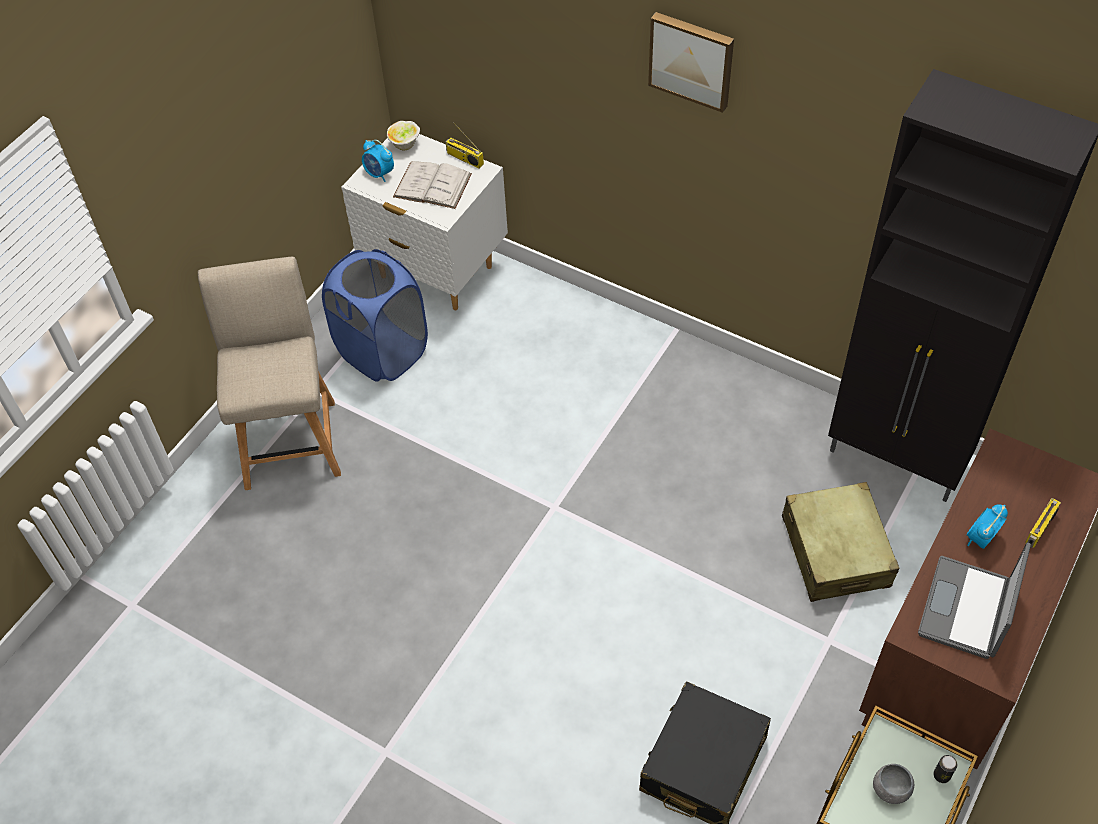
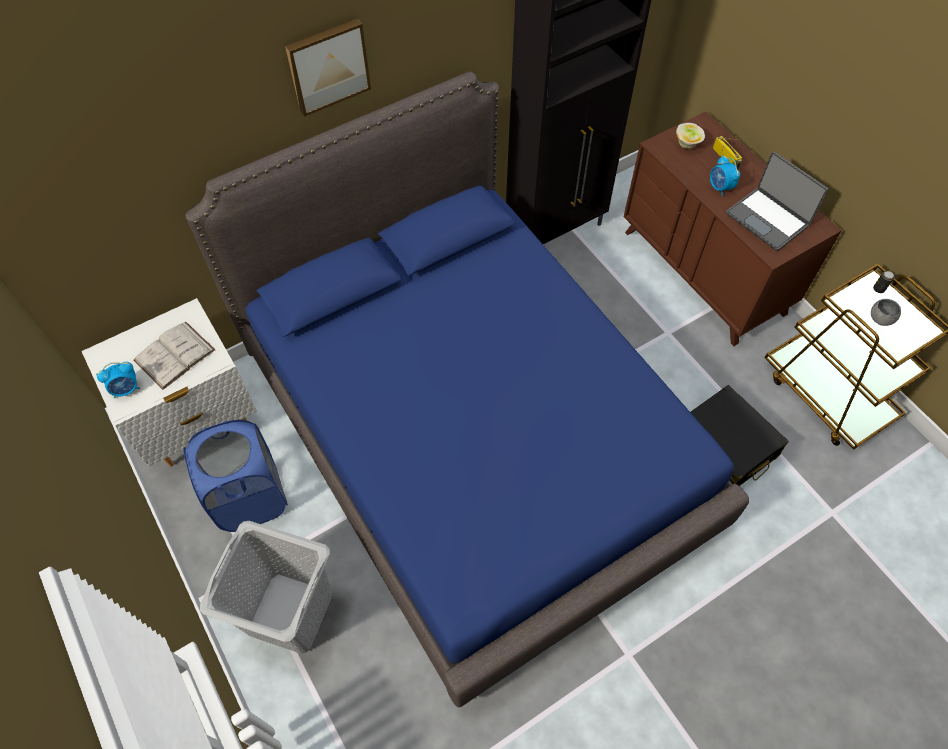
camera: 65 degrees left, 5 degrees up
(290, 439) = (290, 611): beige chair -> grey laundry basket
(405, 146) = (111, 356): bowl -> bowl (687, 145)
(464, 159) = (164, 320): radio -> none
(554, 503) = (474, 440): none -> blue bed
(835, 551) = (605, 296): beige suitcase -> none

